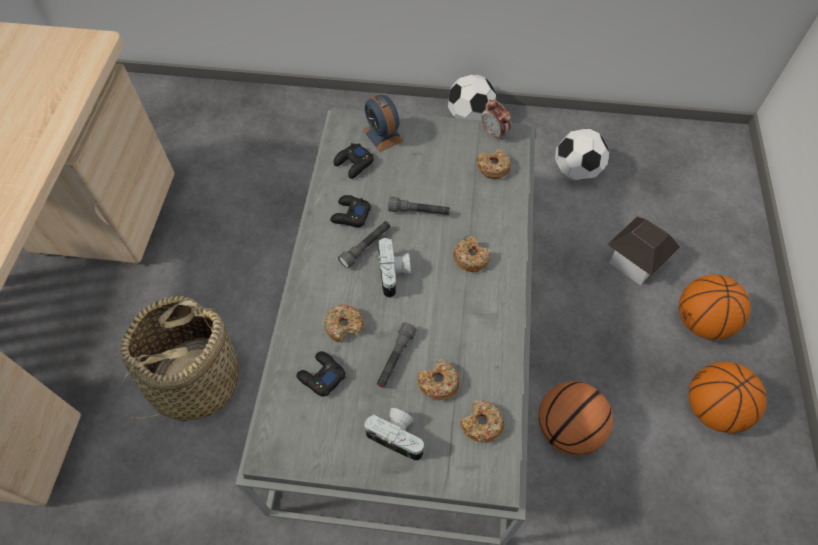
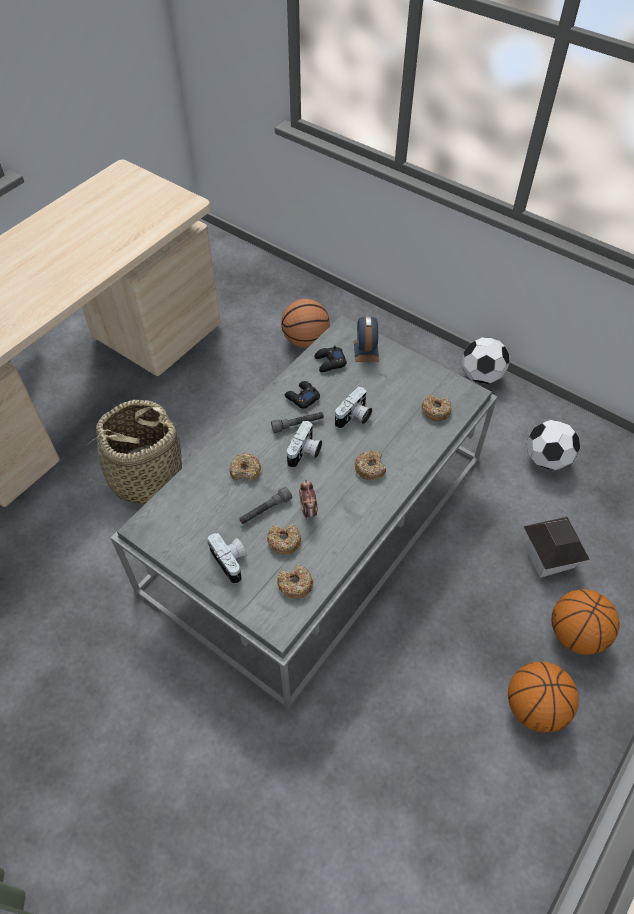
camera: 30 degrees right, 5 degrees down
(321, 376) = (207, 496): black game controller -> none
(419, 212) = (354, 417): grey flashlight -> camera
(494, 133) = (456, 385): alarm clock -> alarm clock (308, 510)
(567, 429) = (396, 654): basketball -> basketball (305, 341)

